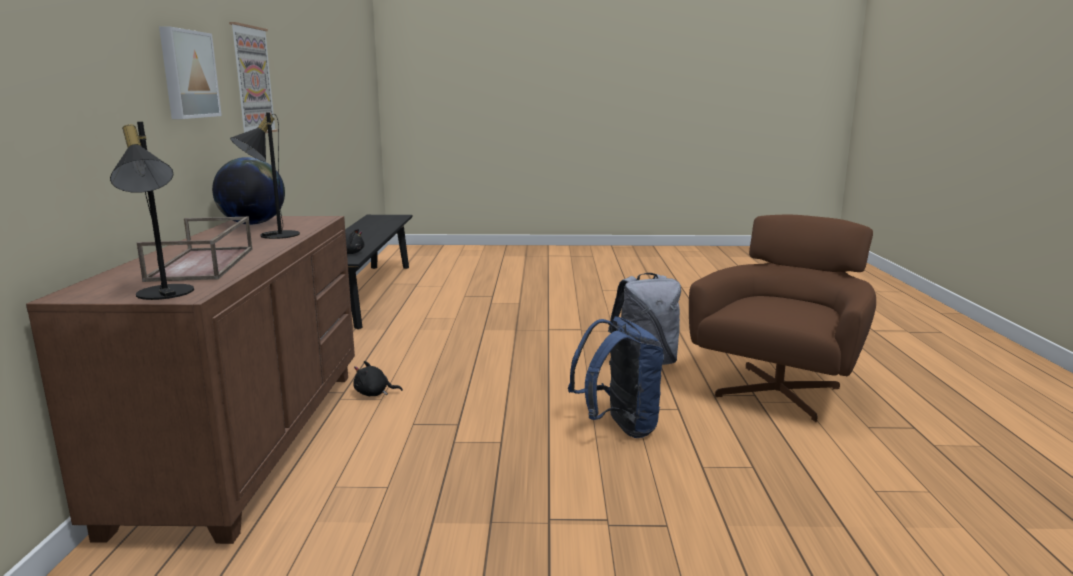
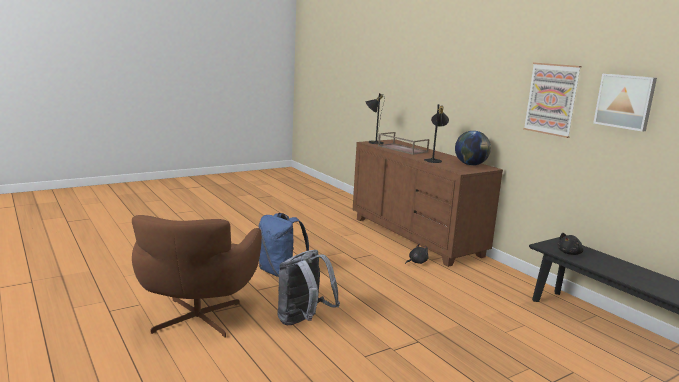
camera: 145 degrees right, 0 degrees up
(187, 74) = (485, 88): picture -> picture (625, 101)

